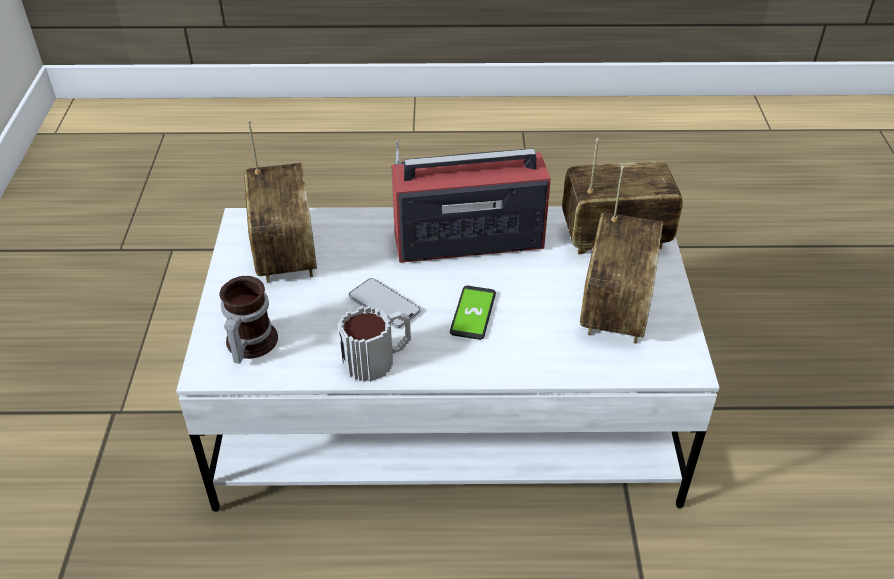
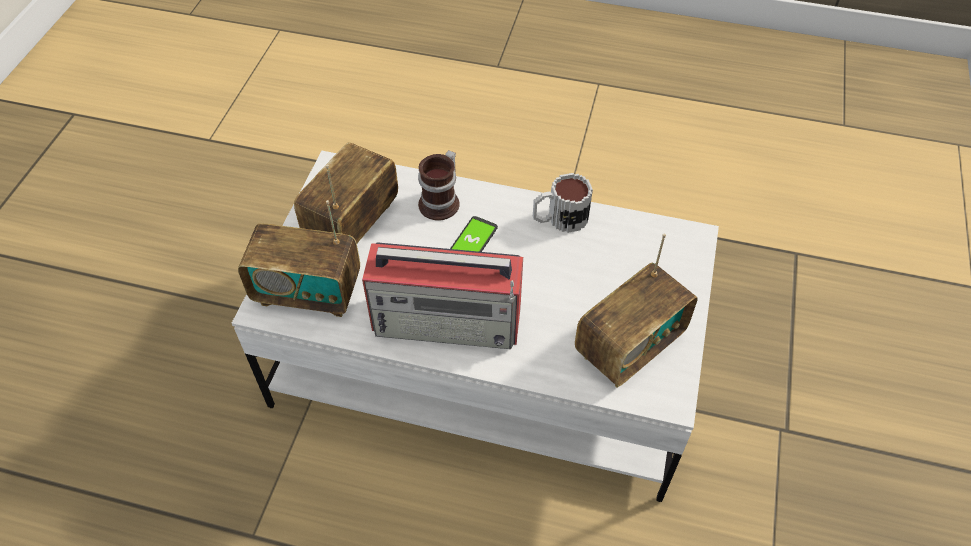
camera: 165 degrees left, 10 degrees up
(248, 344) = (663, 253): mug -> mug (442, 202)
(284, 251) = (629, 346): radio -> radio turned 135 degrees counterclockwise
(384, 304) = (544, 266): phone -> none

